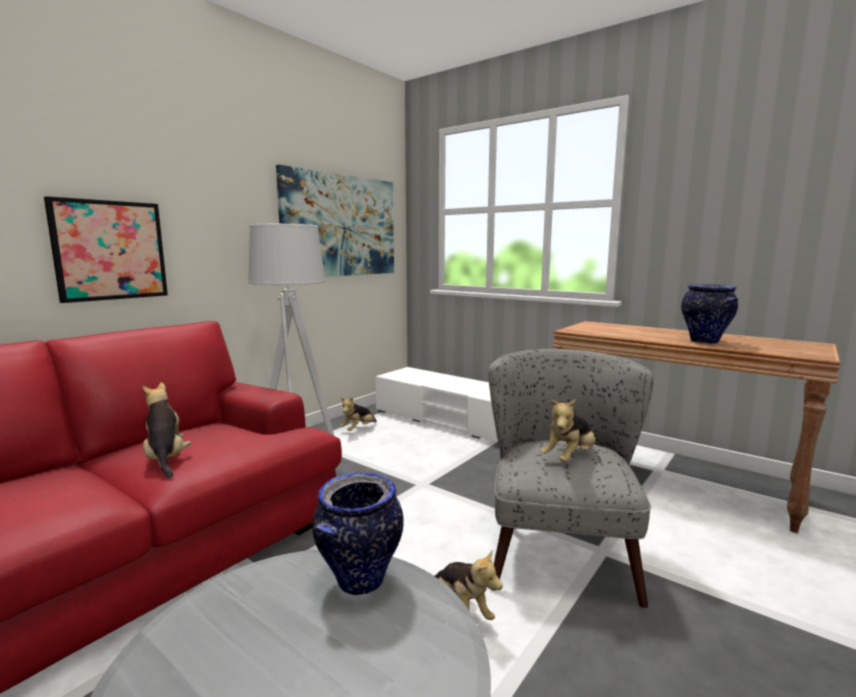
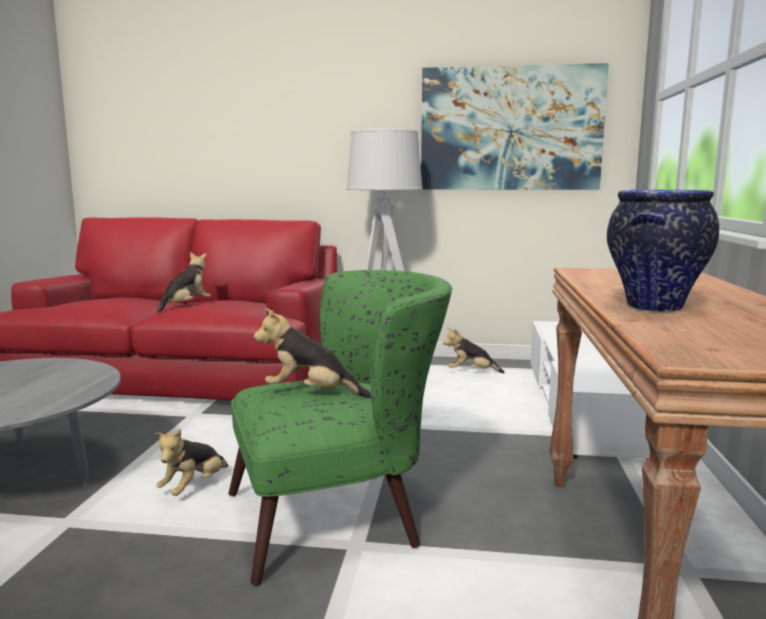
camera: 60 degrees right, 0 degrees up
(110, 250) = (265, 159): picture -> none
(360, 582) = (75, 383): vase -> none
(559, 545) = (341, 516): grey armchair -> green armchair

